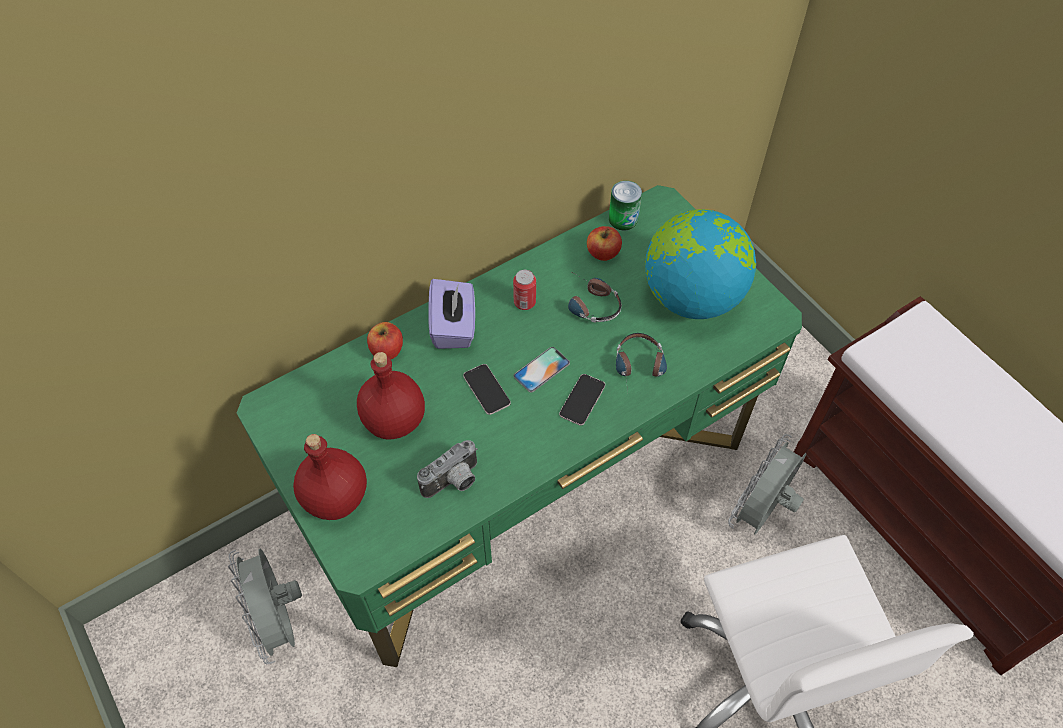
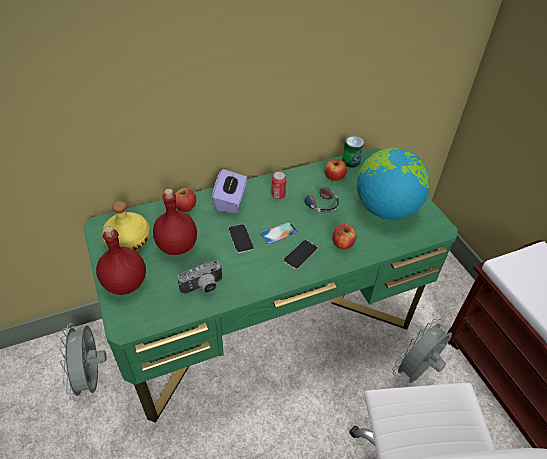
camera: 10 degrees right, 10 degrees down
(315, 424) = (128, 240): none -> yellow bottle
(640, 369) = (343, 244): headphones -> apple

